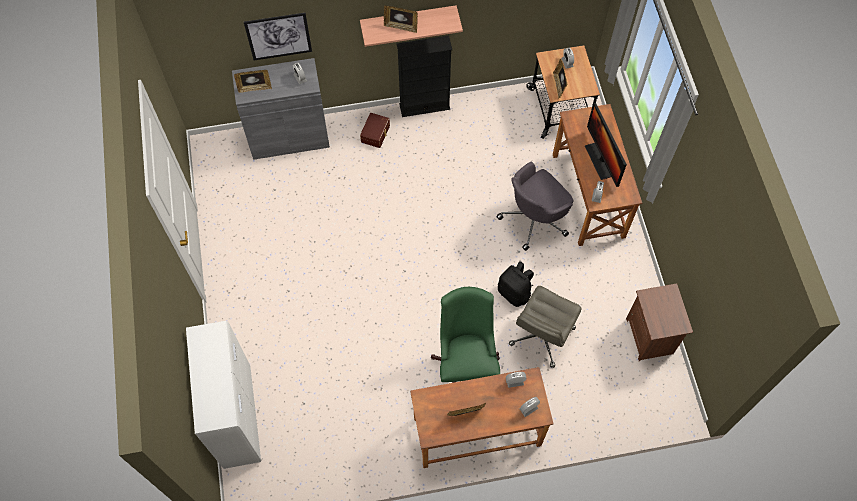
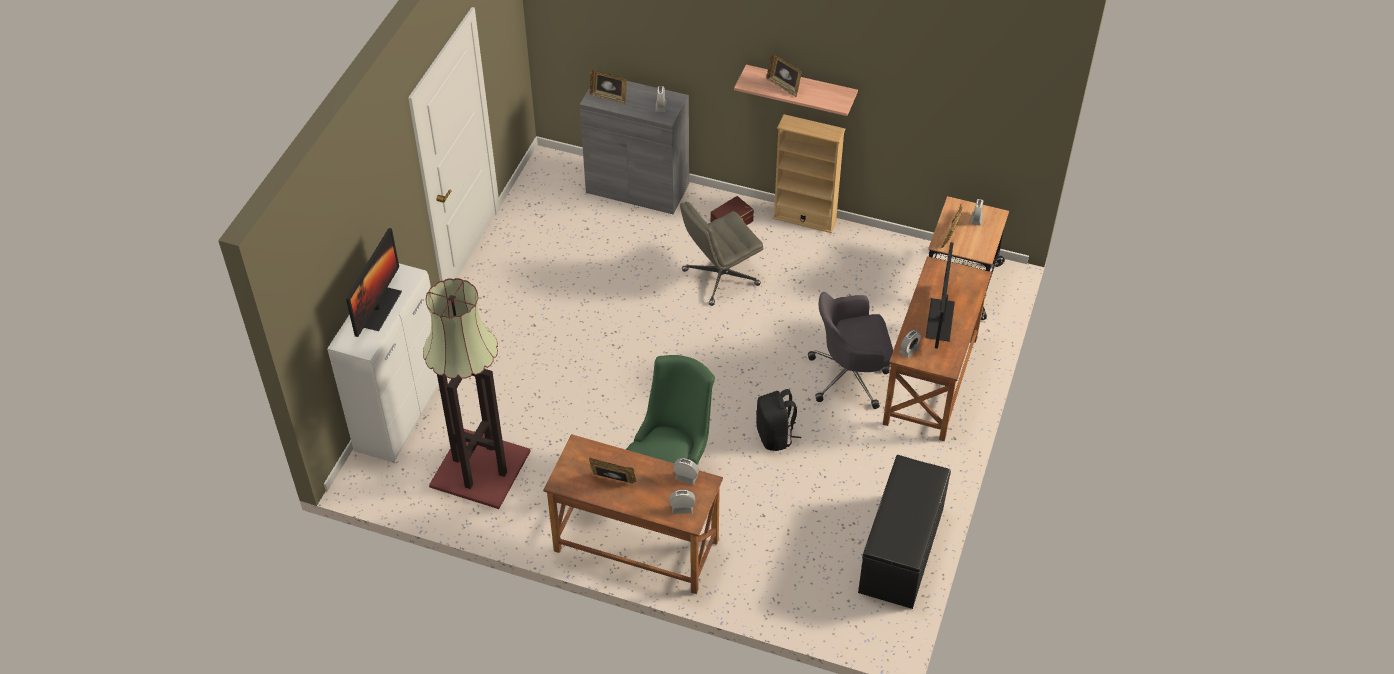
camera: 30 degrees right, 15 degrees down
(211, 374) = (379, 308): none -> monitor
(278, 36) = (655, 50): picture -> none
(328, 430) = (482, 468): none -> floor lamp
(424, 106) = (805, 219): black bookcase -> beige bookcase
(542, 337) = (774, 492): grey office chair -> grey office chair (720, 278)
(650, 336) = (902, 550): brown nightstand -> black bench

